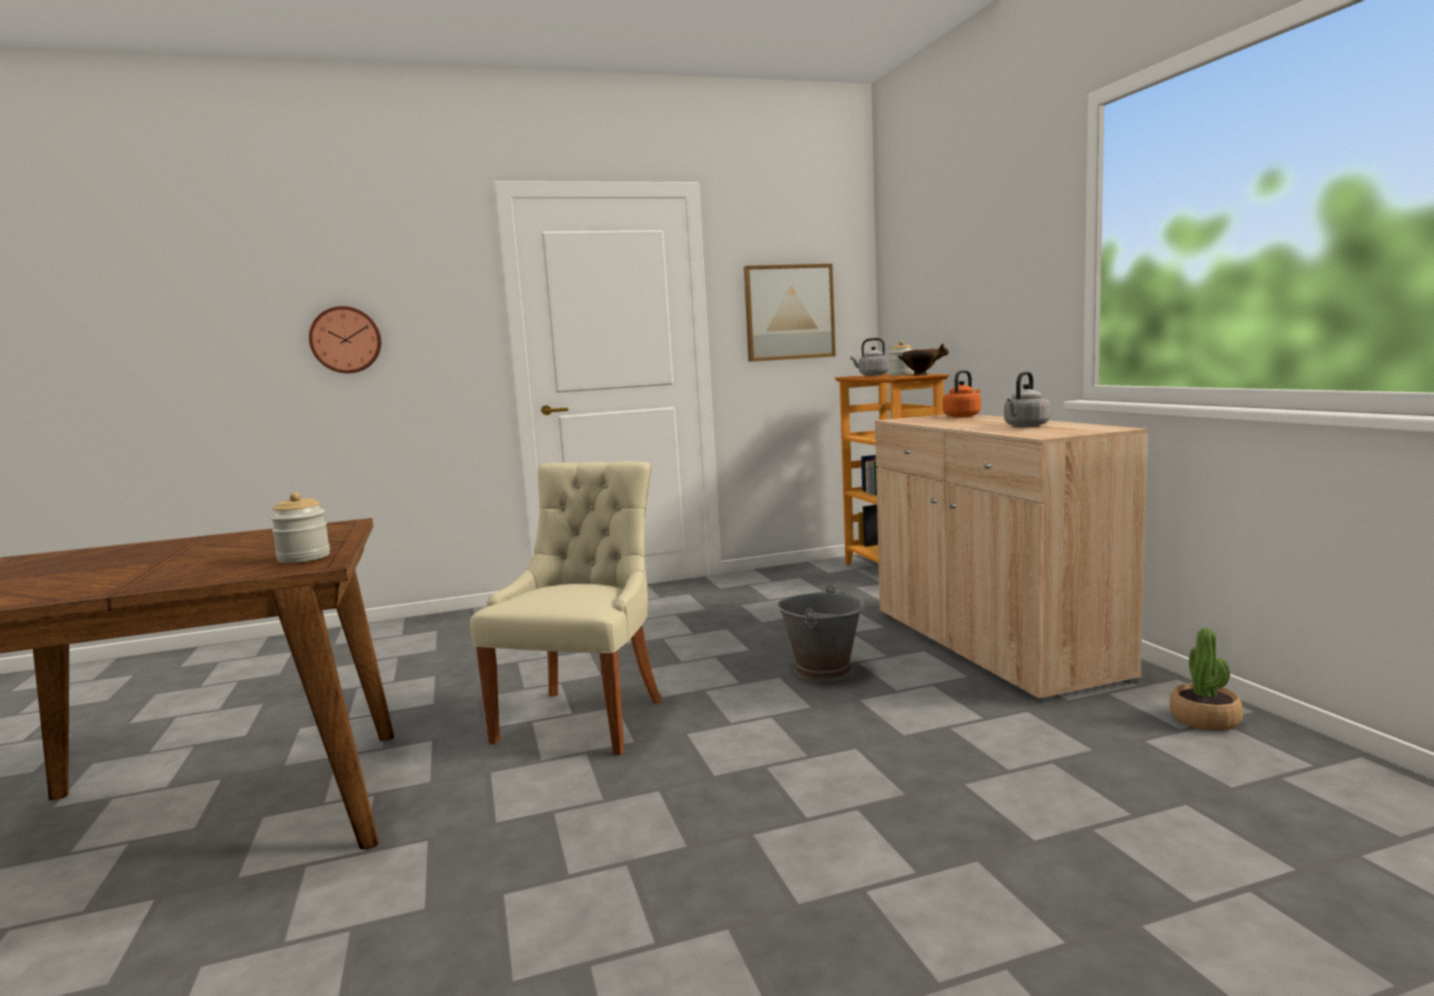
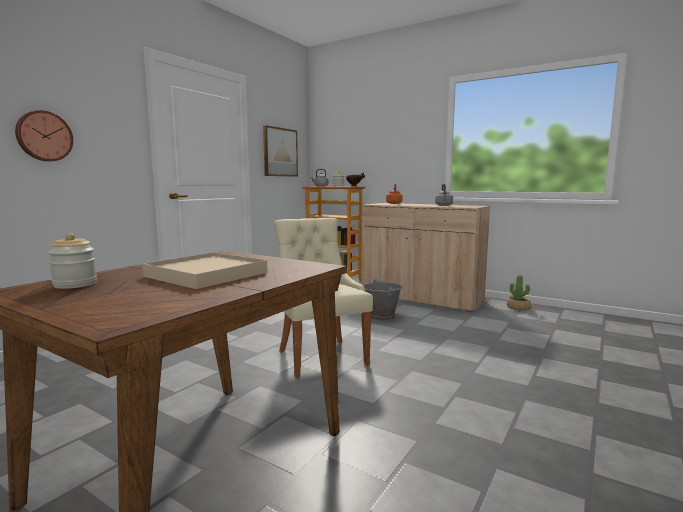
camera: 40 degrees left, 0 degrees up
(182, 561) = (207, 274): none -> beige tray
(304, 557) = (292, 265): jar -> jar (75, 284)

